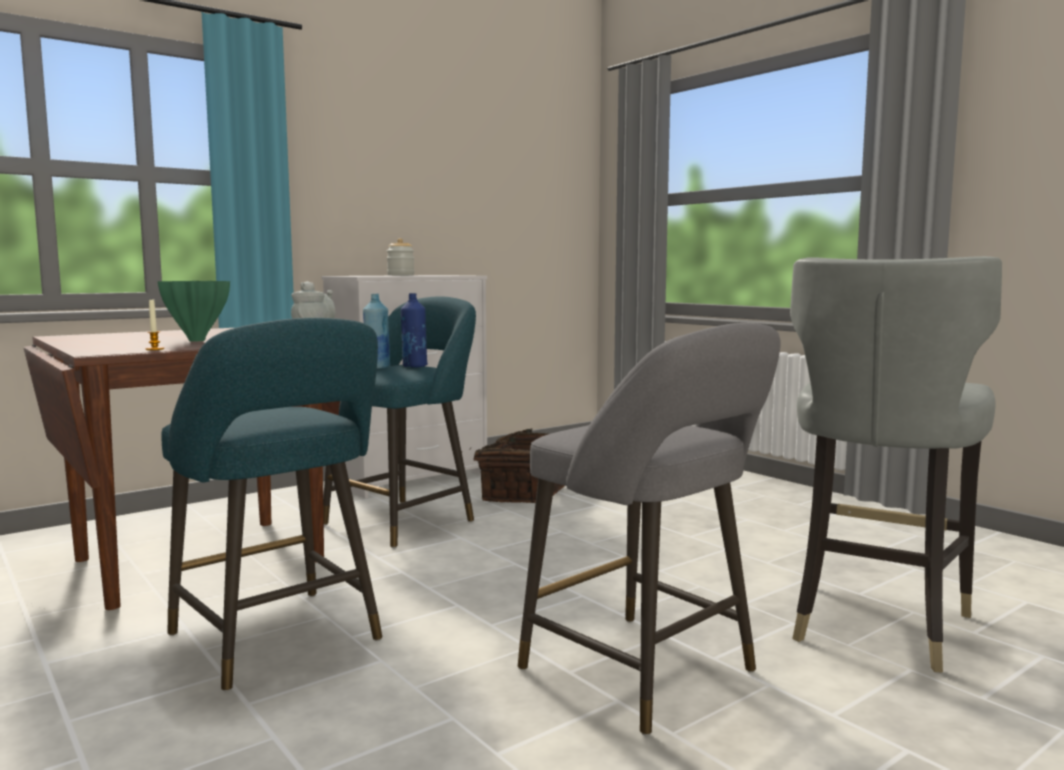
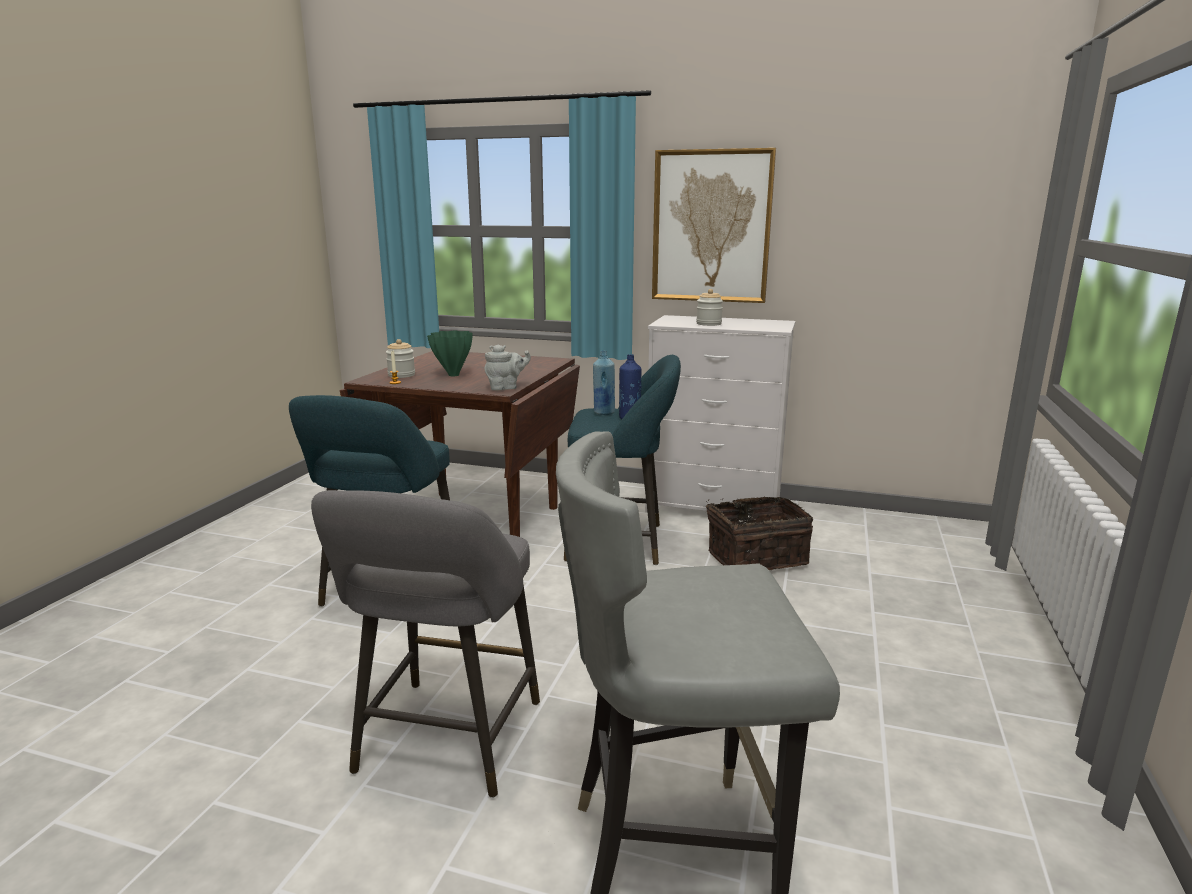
camera: 55 degrees right, 10 degrees up
(124, 346) = (401, 375): none -> jar
(360, 180) = (711, 227): none -> picture

